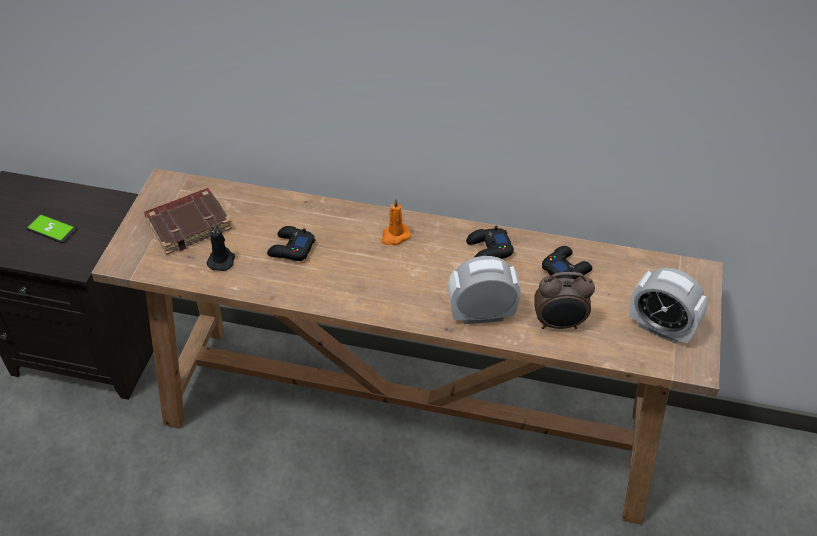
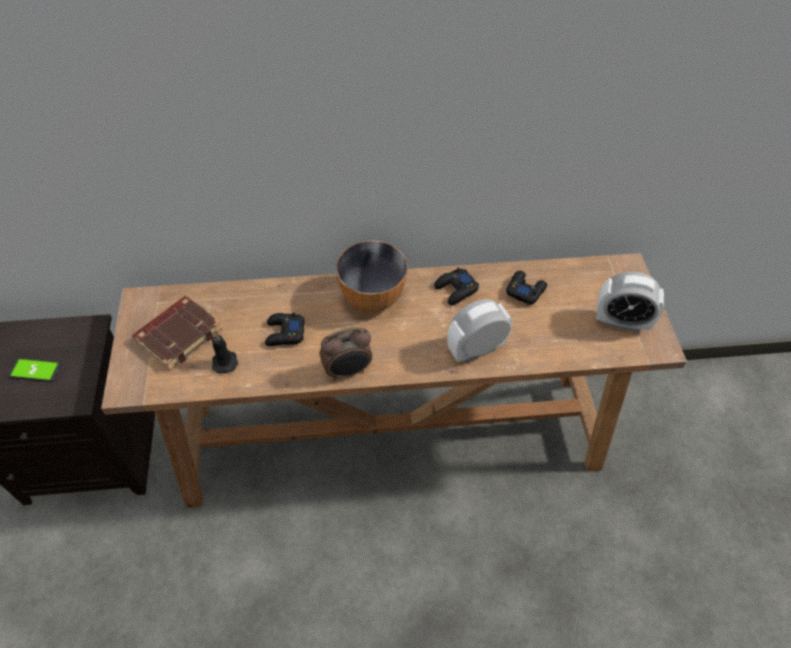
camera: 20 degrees left, 5 degrees up
(395, 236) = (371, 298): orange candle -> bowl
(559, 324) = (541, 340): alarm clock -> alarm clock (348, 371)

